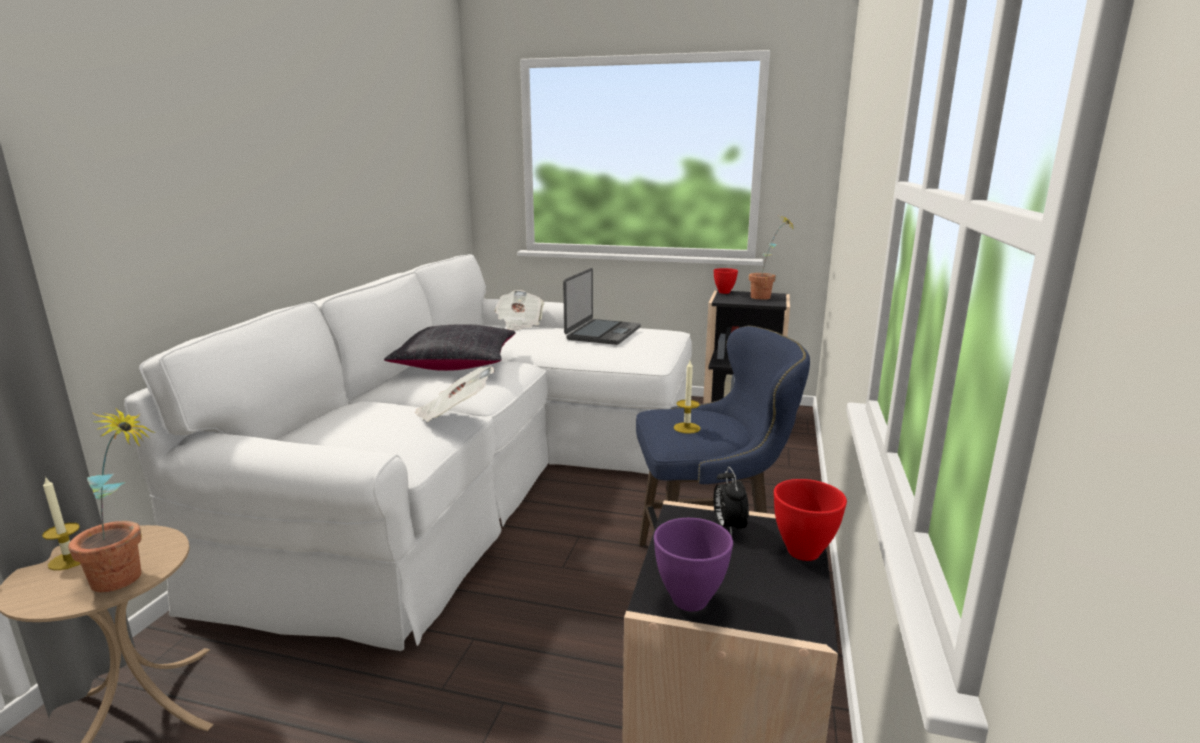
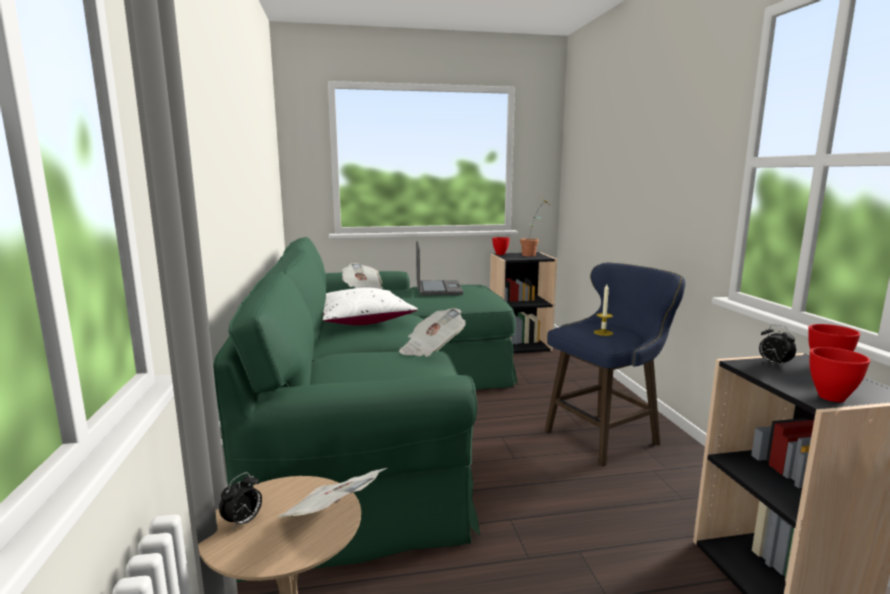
camera: 25 degrees left, 5 degrees down
(69, 560) = (243, 522): candle -> alarm clock
(130, 579) = (333, 518): potted plant -> newspaper
(455, 363) = (361, 320): black pillow -> white pillow
(485, 472) = (381, 410): white sofa -> green sofa
(691, 599) = (831, 397): purple bowl -> red bowl

